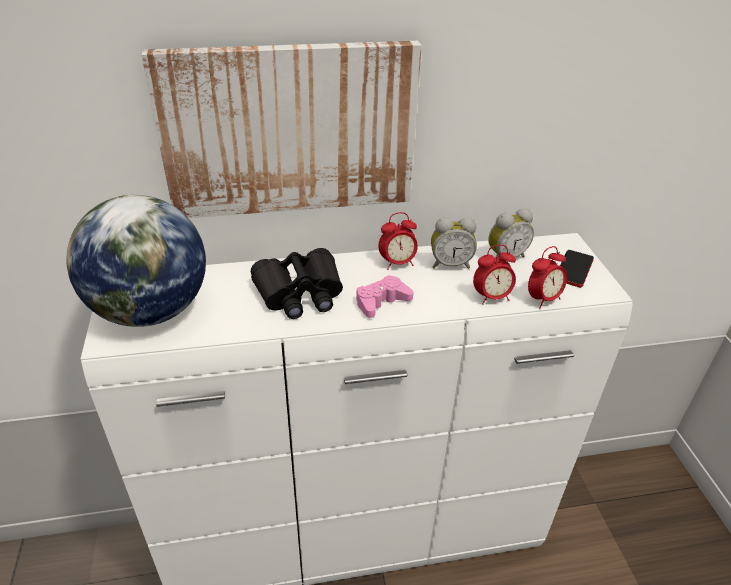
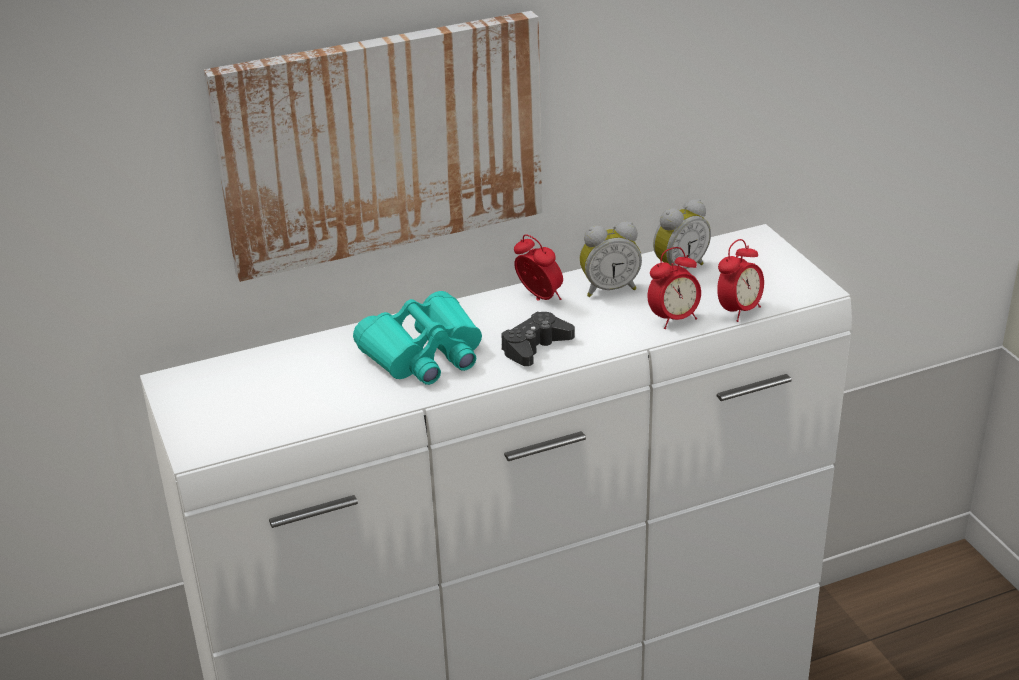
camera: 10 degrees left, 5 degrees down
(151, 311) = (236, 407): globe -> none
(300, 293) = (424, 354): black binoculars -> turquoise binoculars
(381, 302) = (535, 347): pink game controller -> black game controller
(397, 263) = (539, 298): alarm clock -> alarm clock turned 105 degrees counterclockwise
(574, 269) = (770, 270): phone -> none

